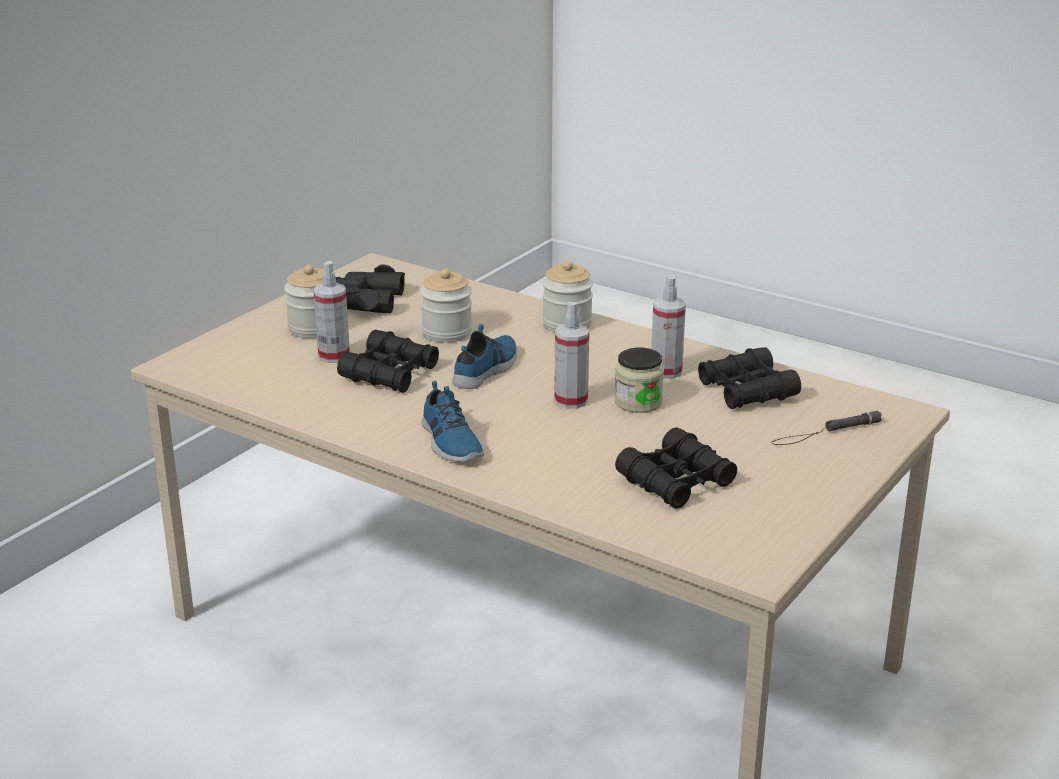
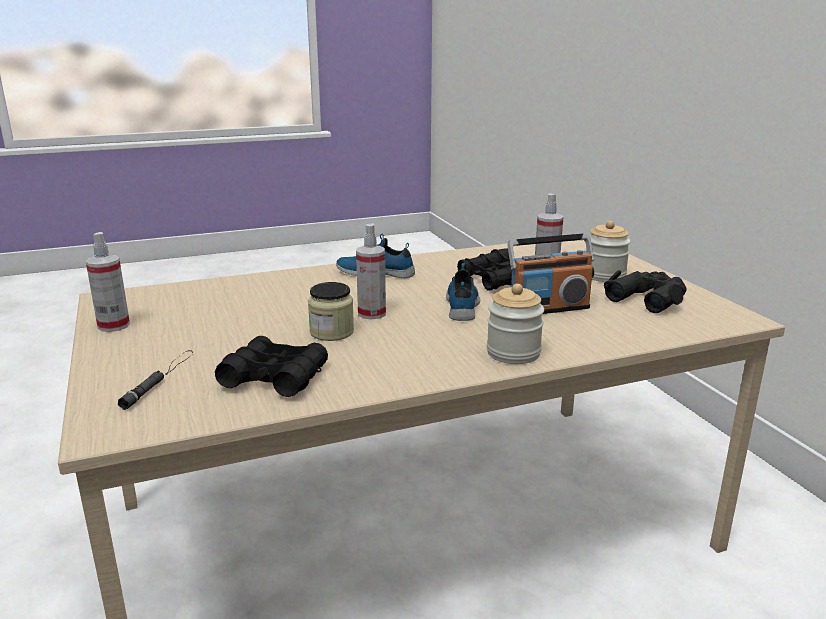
camera: 125 degrees right, 5 degrees down
(447, 332) = (548, 308): jar -> radio
(487, 369) = (463, 304): shoe -> shoe turned 150 degrees counterclockwise
(666, 371) = (362, 359): spray bottle -> spray bottle (113, 325)
(676, 481) = (219, 308): black binoculars -> none

